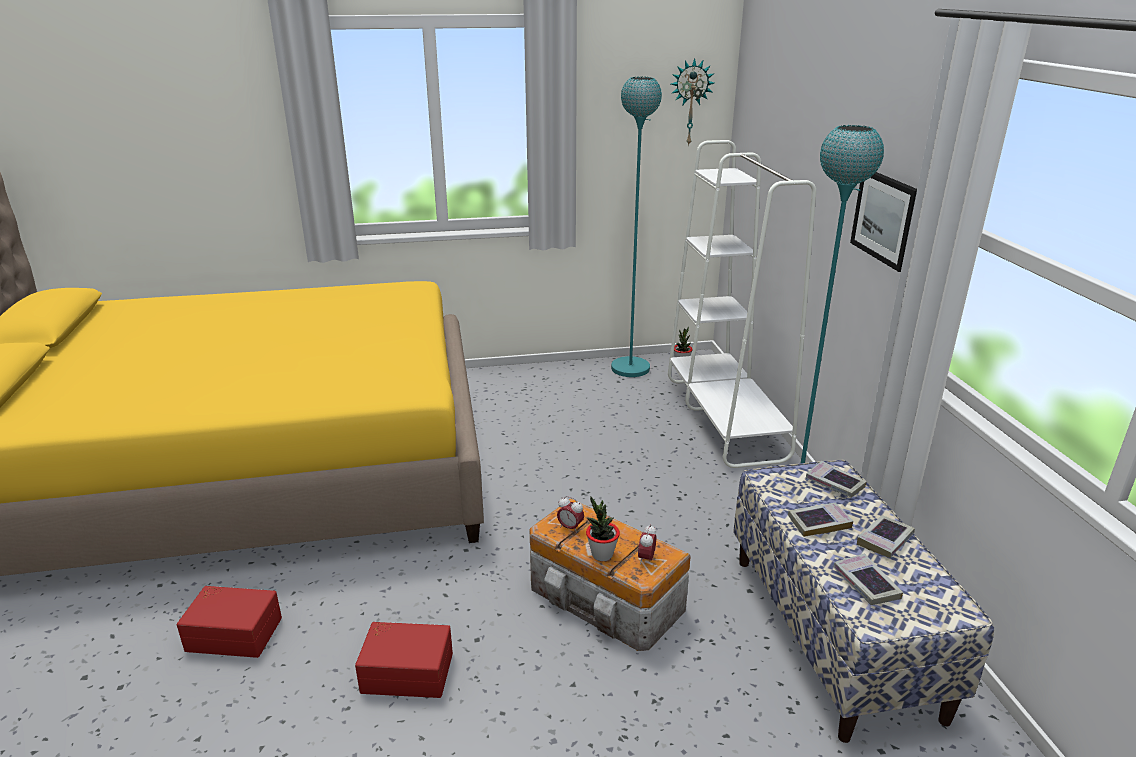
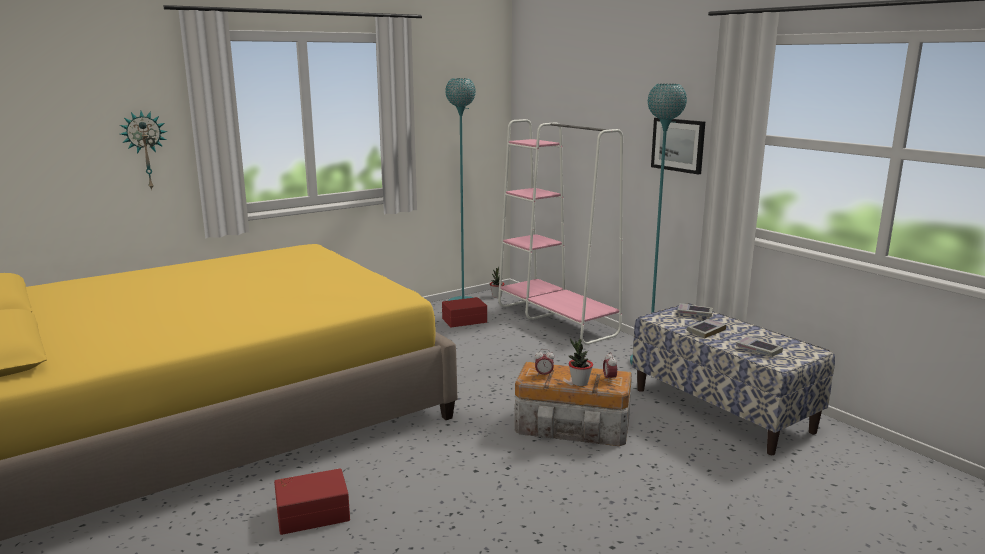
camera: 25 degrees left, 10 degrees down
(407, 670) = (475, 496): red storage box -> red storage box (464, 320)
(690, 102) = (484, 98): wall clock -> wall clock (145, 150)
(724, 419) = (557, 321): white clothes rack -> pink clothes rack
(885, 540) = (747, 331): book -> none

